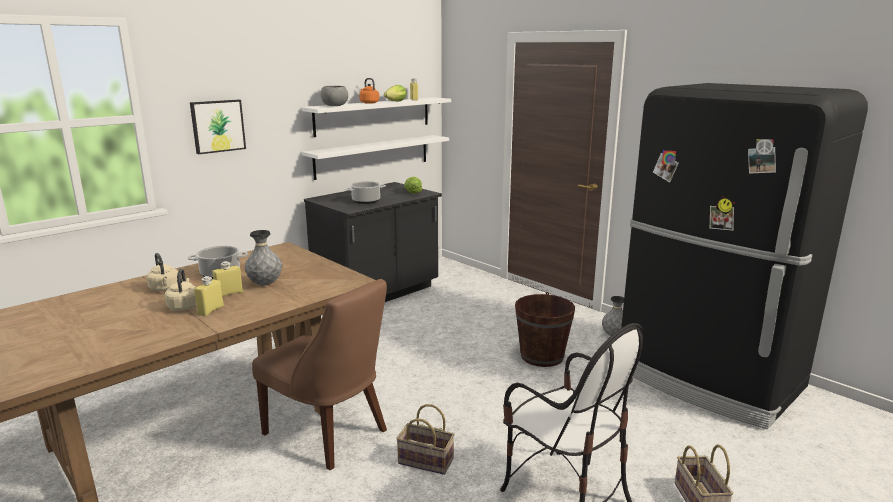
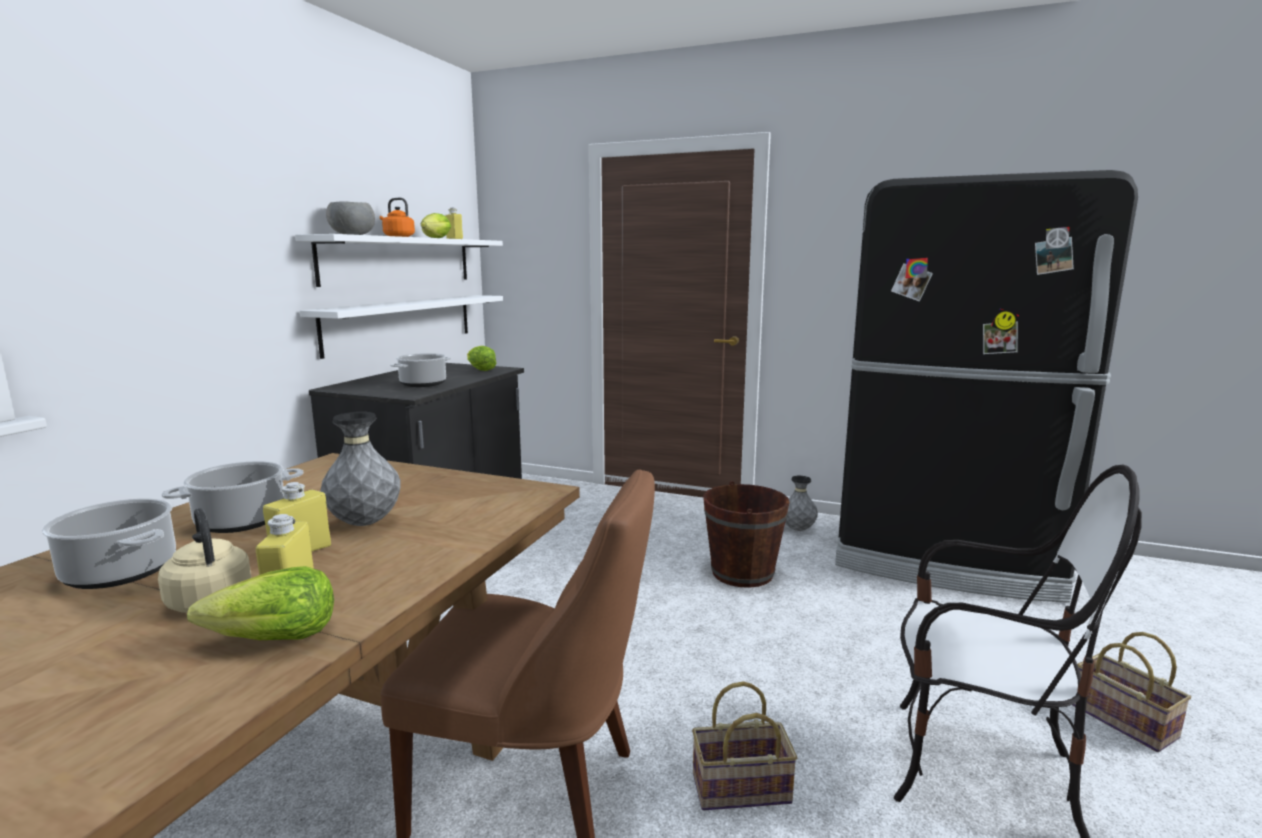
camera: 25 degrees left, 5 degrees down
(165, 289) = (122, 571): beige kettle -> cooking pot
(192, 326) = (273, 639): none -> lettuce
(217, 126) = (146, 253): picture -> none

